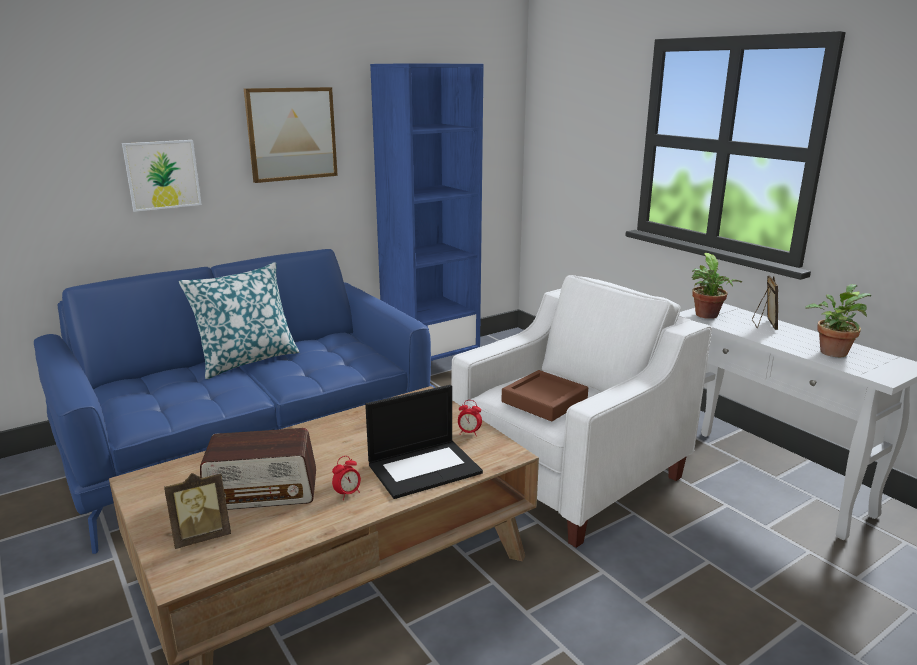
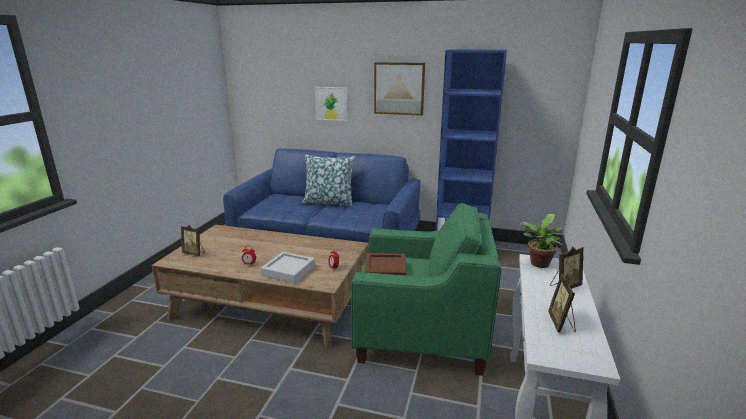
camera: 50 degrees right, 0 degrees up
(262, 491) = (233, 249): radio -> none
(425, 468) = (289, 271): laptop -> grey tray
(571, 477) = (421, 335): white armchair -> green armchair
(832, 351) = (561, 324): potted plant -> picture frame

